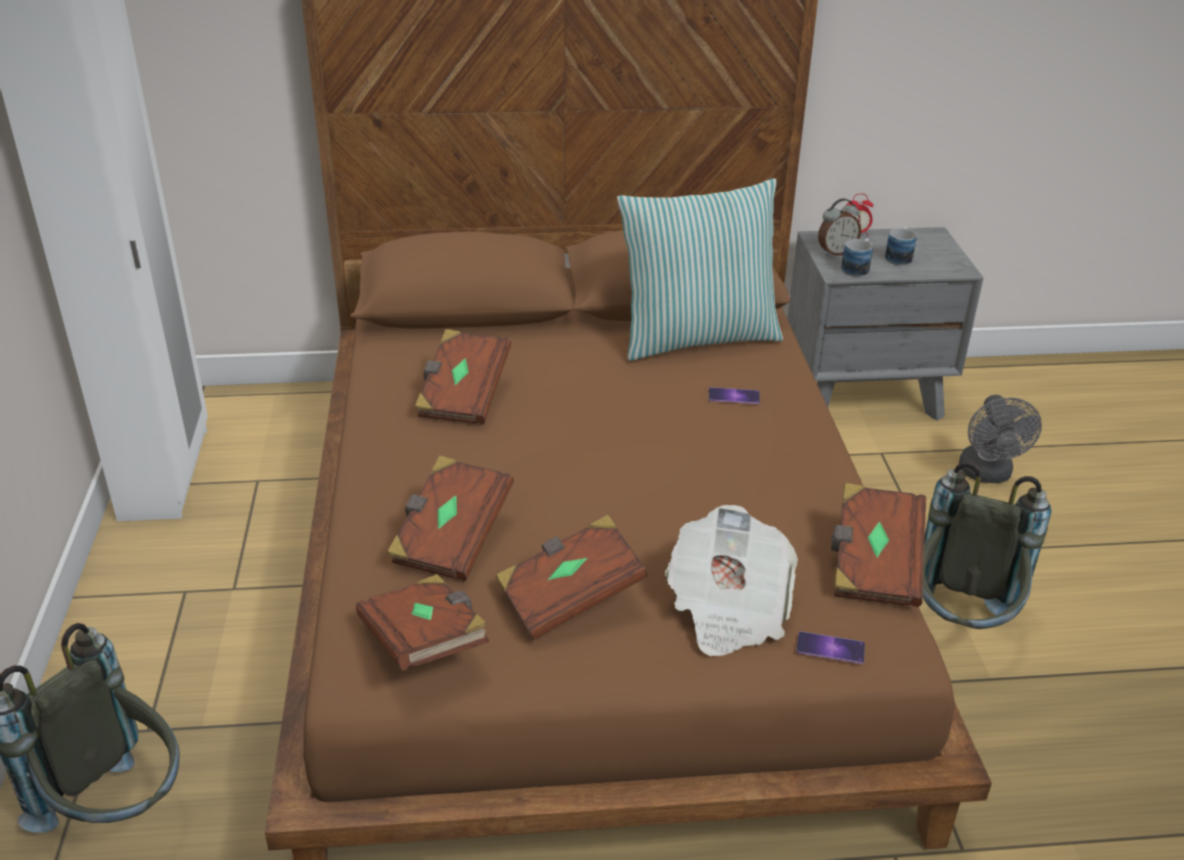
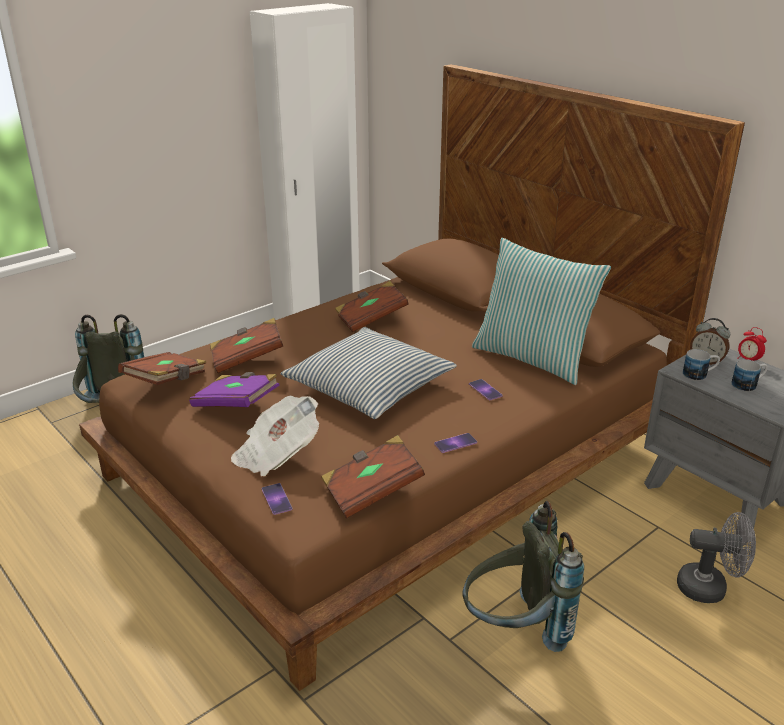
camera: 55 degrees right, 5 degrees down
(570, 597) = (237, 405): brown book -> purple book
(636, 470) = (369, 386): none -> pillow
(823, 465) = (455, 443): none -> phone
(987, 475) = (709, 588): grey fan -> grey fan turned 135 degrees counterclockwise

